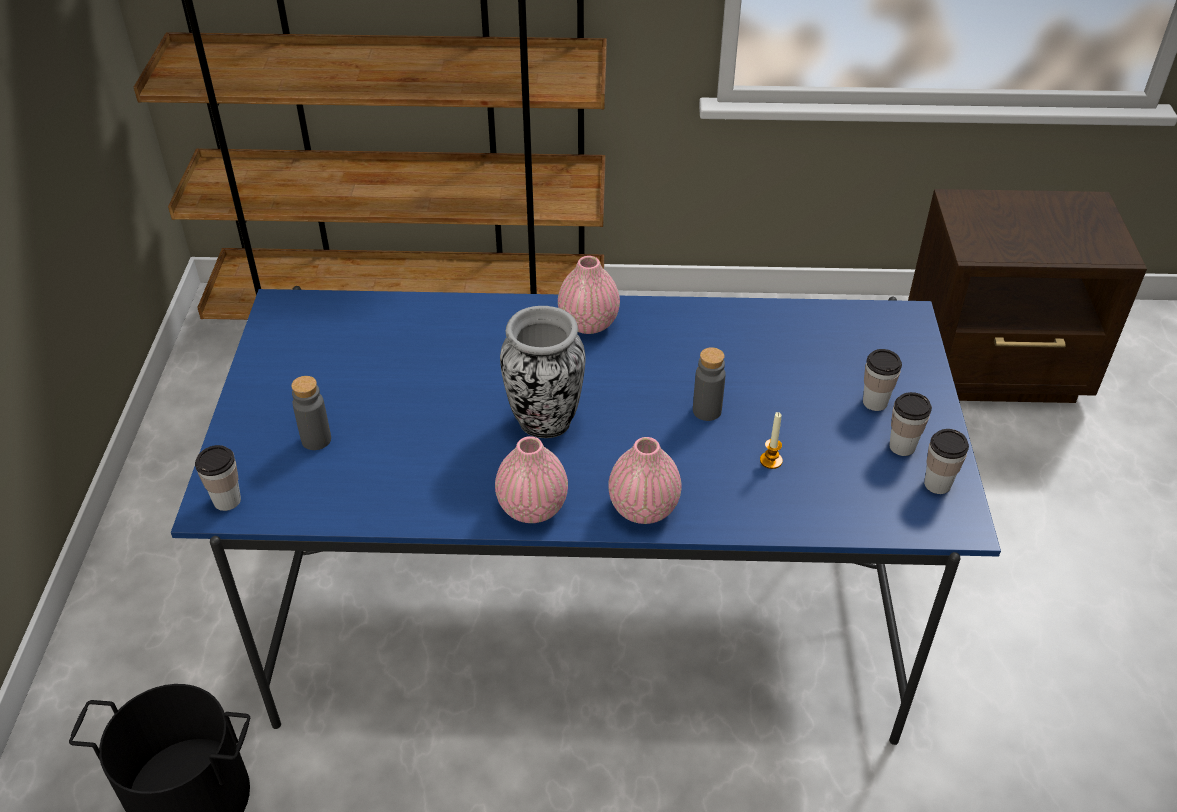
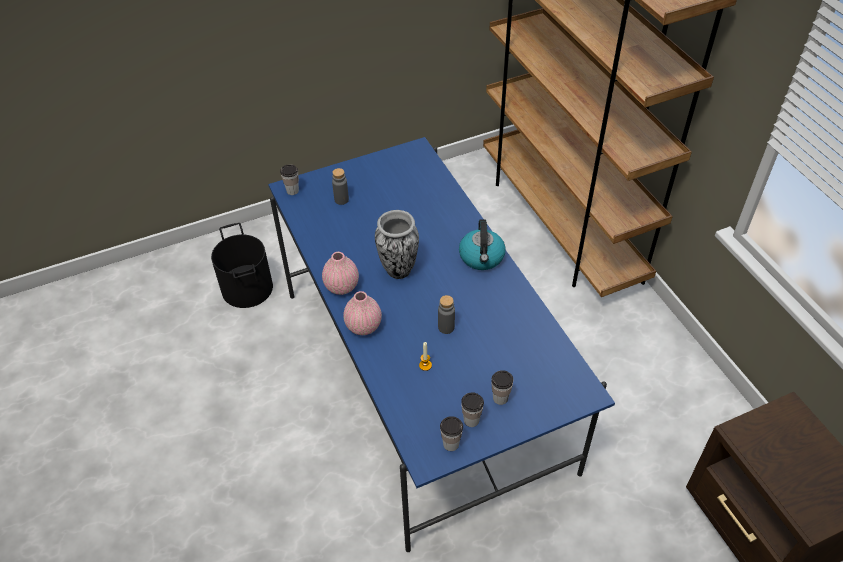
camera: 65 degrees right, 5 degrees up
(588, 323) = (482, 257): pink vase -> kettle

